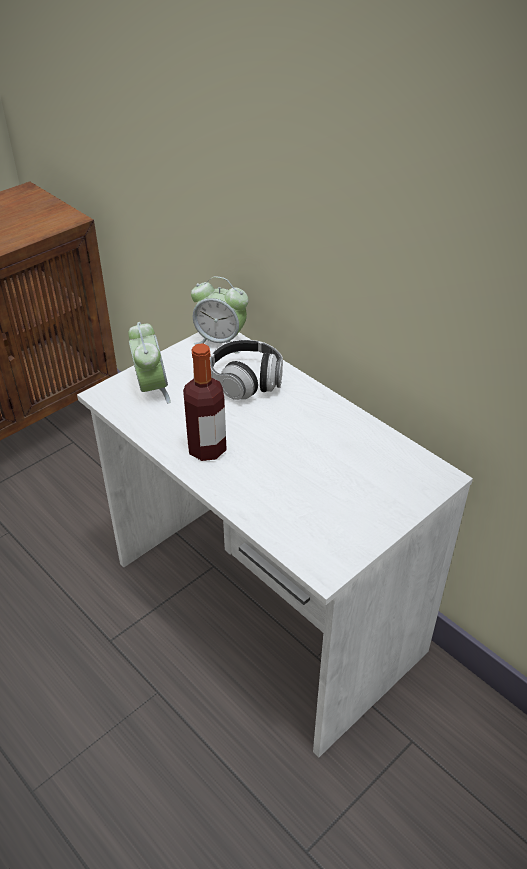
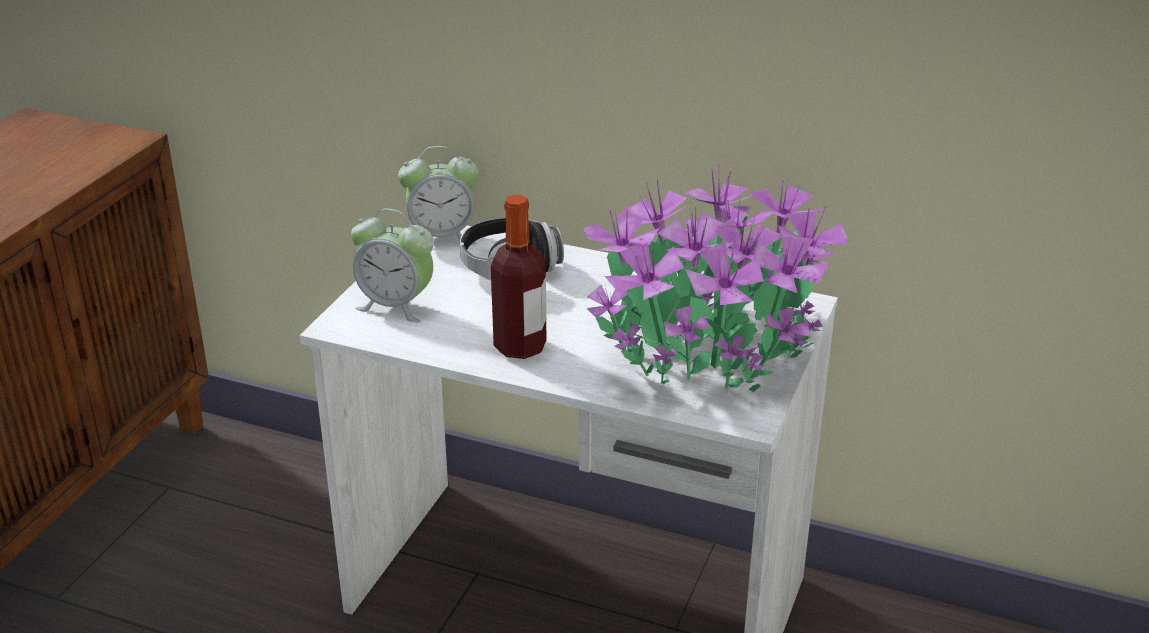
camera: 25 degrees left, 10 degrees down
(151, 389) = (396, 305): alarm clock -> alarm clock turned 150 degrees clockwise
(341, 494) = (711, 347): none -> potted plant

